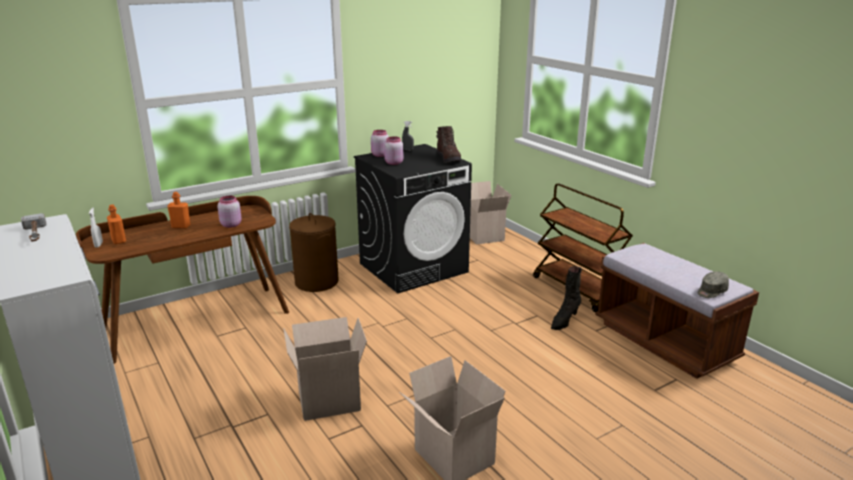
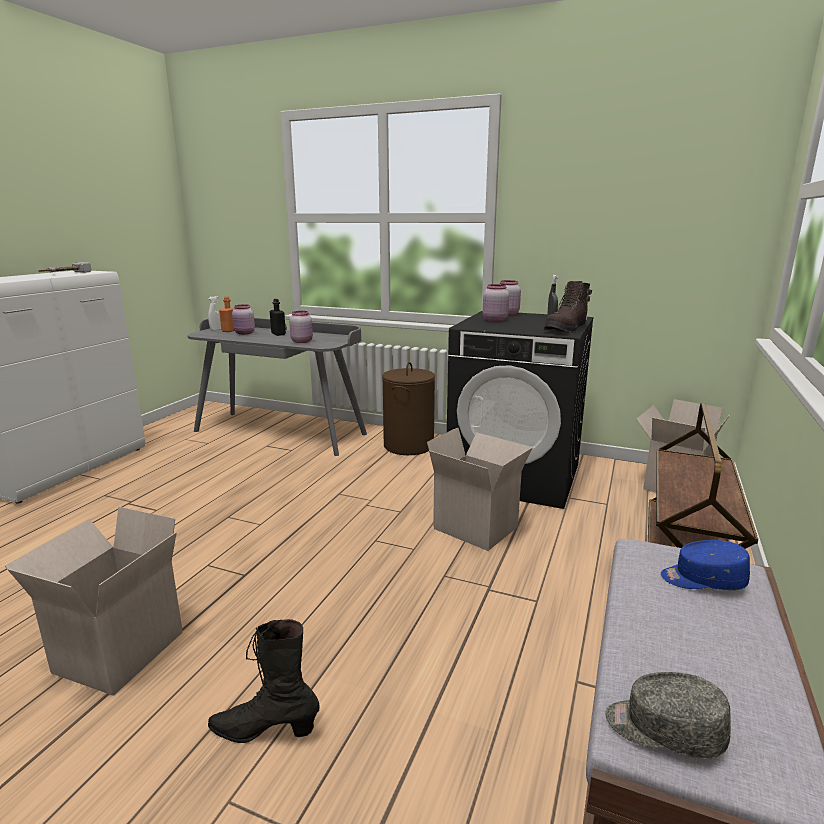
camera: 55 degrees right, 5 degrees down
(146, 237) = (244, 333): none -> pink jar
(181, 226) = (278, 334): orange bottle -> black bottle
(197, 322) = (280, 432): brown desk -> grey desk
(330, 399) = (199, 529): cardboard box -> cardboard box (478, 527)
(564, 321) = (557, 633): black boot -> black boot (265, 730)
(648, 254) = (702, 580): none -> blue cap

